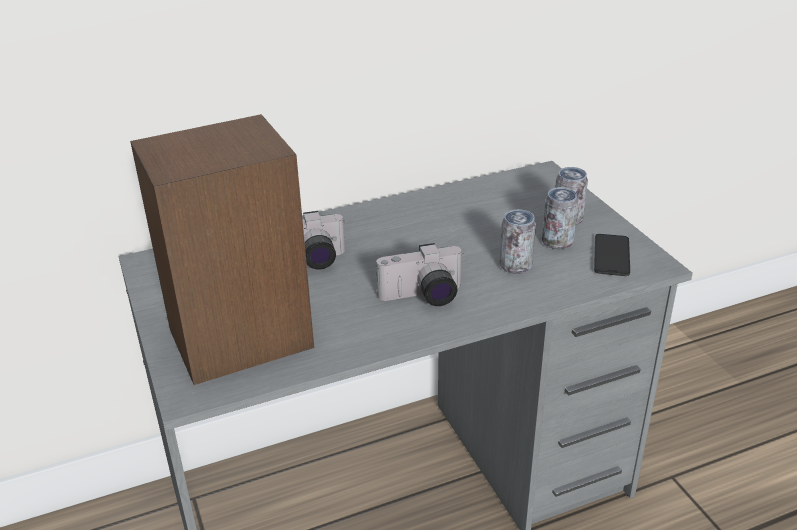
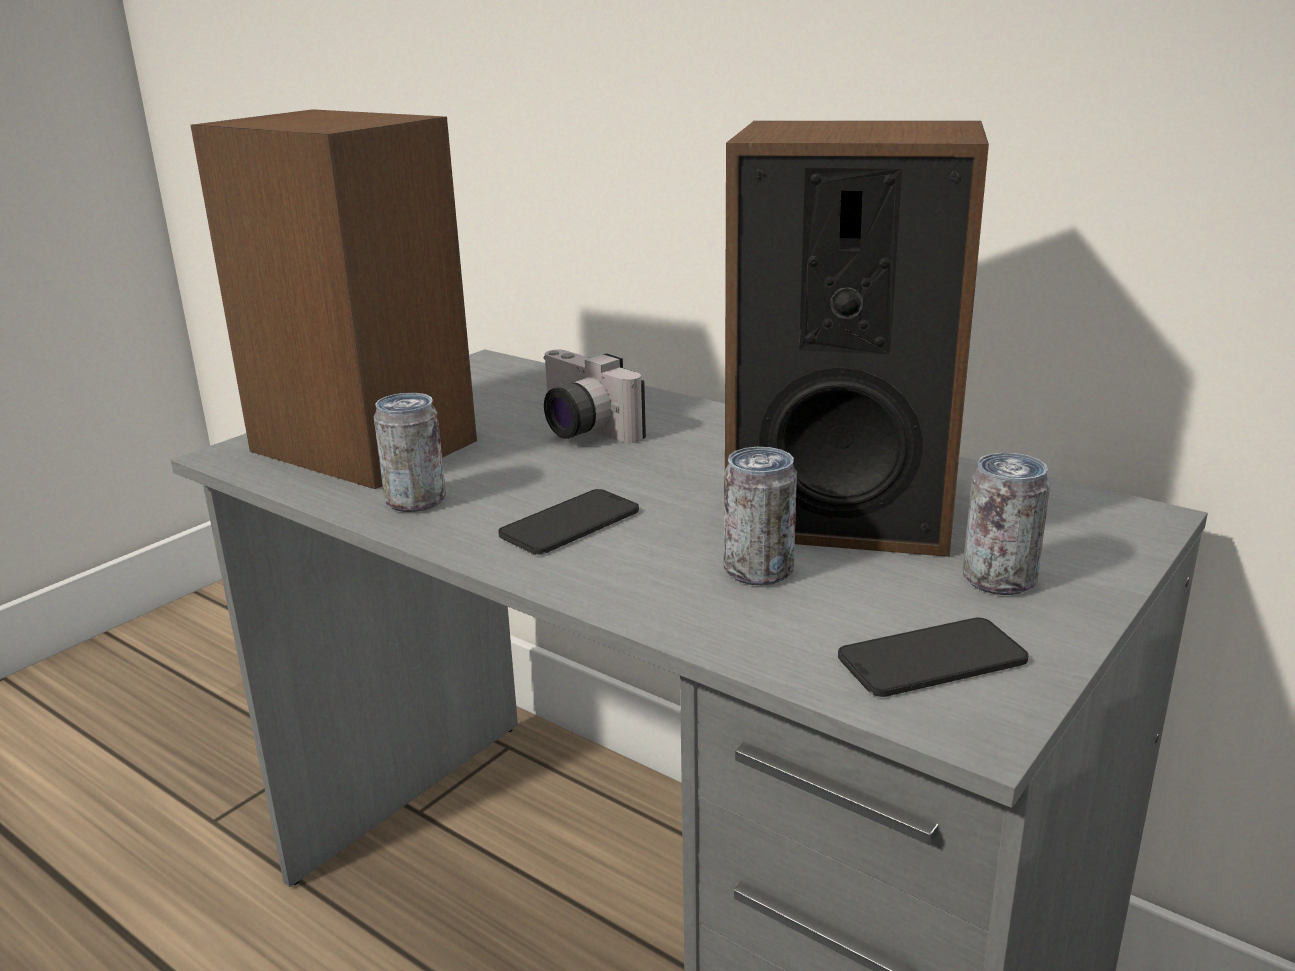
camera: 60 degrees right, 10 degrees down
(423, 297) = (570, 523): camera -> phone
(478, 227) = (840, 510): none -> speaker
(557, 242) = (898, 589): can -> can (415, 501)

